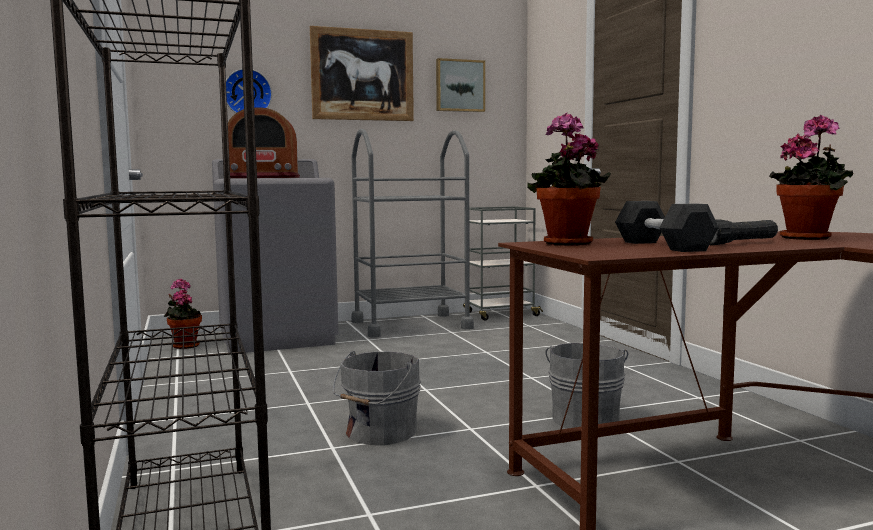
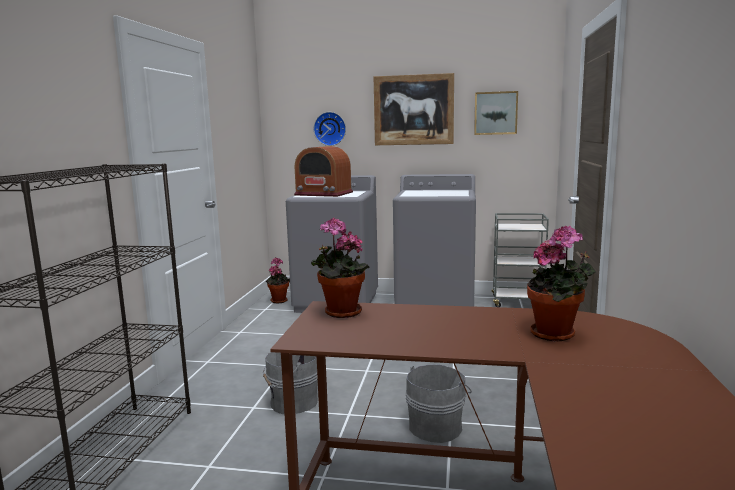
camera: 30 degrees right, 5 degrees up
(411, 325) = (436, 304): grey cart -> grey washing machine
(662, 246) = (388, 331): grey dumbbell -> none
(739, 243) = (461, 336): black flashlight -> none

